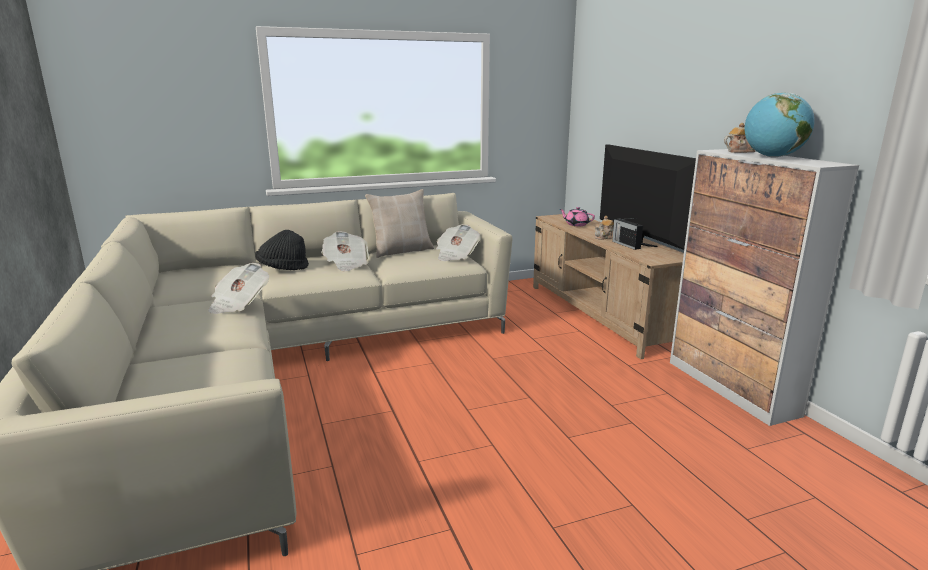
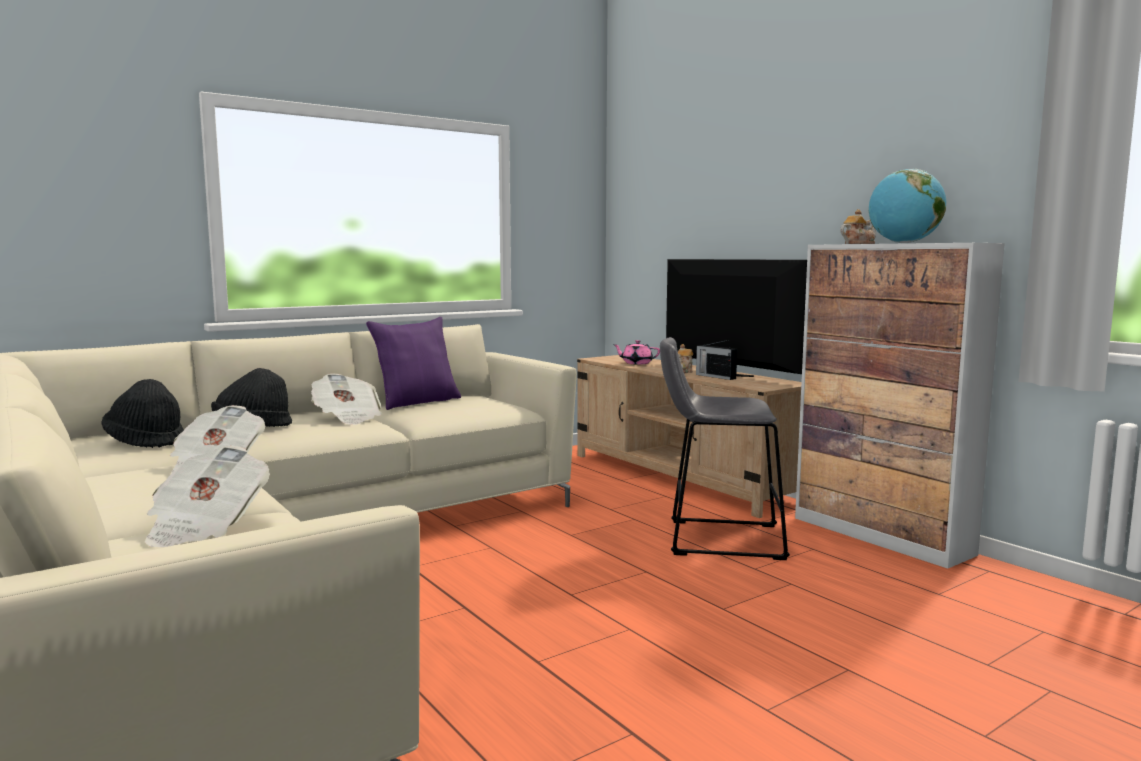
camera: 15 degrees left, 10 degrees down
(214, 277) = (146, 442): none -> black hat
(401, 251) = (417, 402): beige pillow -> purple pillow
(456, 255) = (498, 402): newspaper -> newspaper (205, 527)
(598, 375) = (717, 539): none -> grey stool

